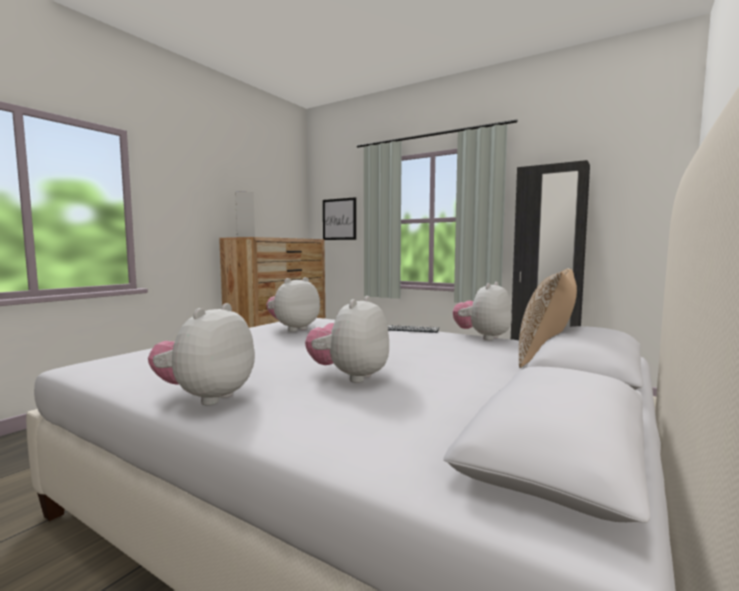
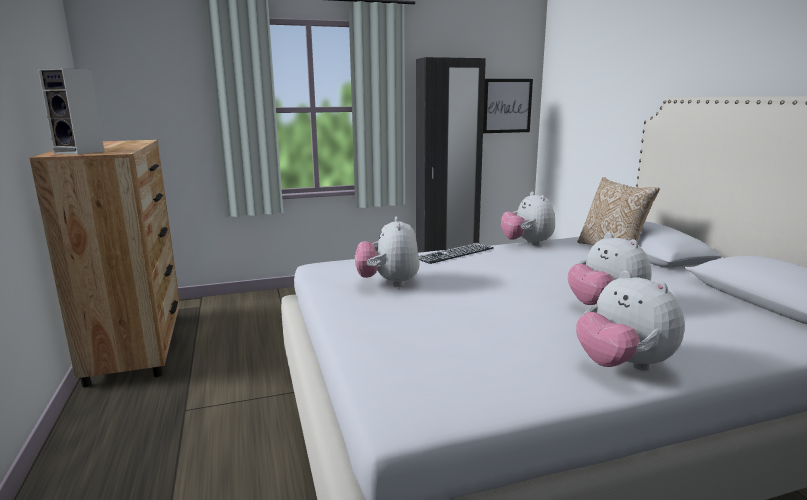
camera: 50 degrees left, 10 degrees up
(339, 219) = (155, 104): picture -> picture (507, 106)

